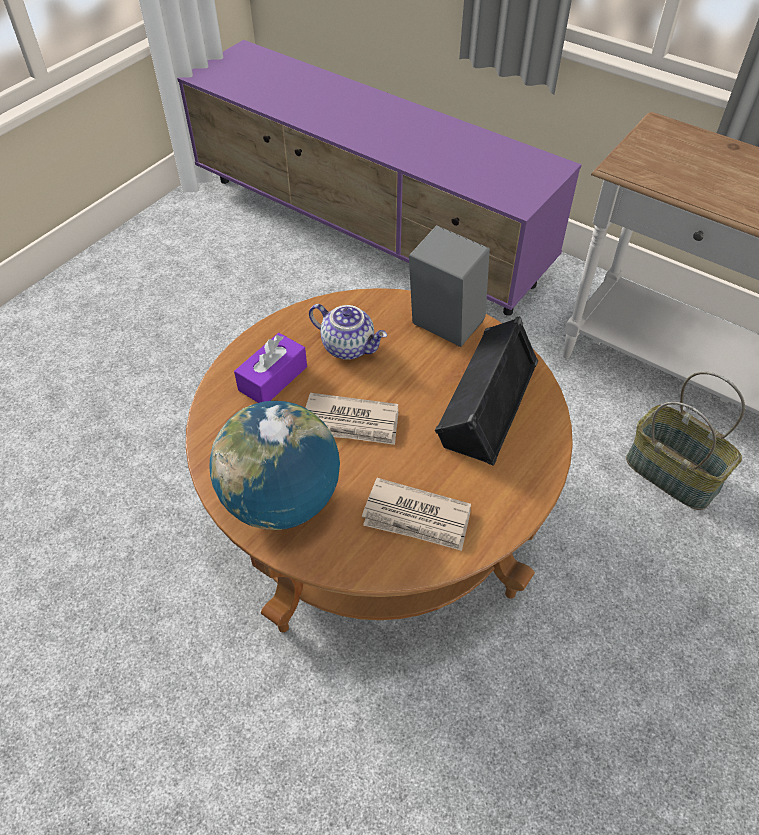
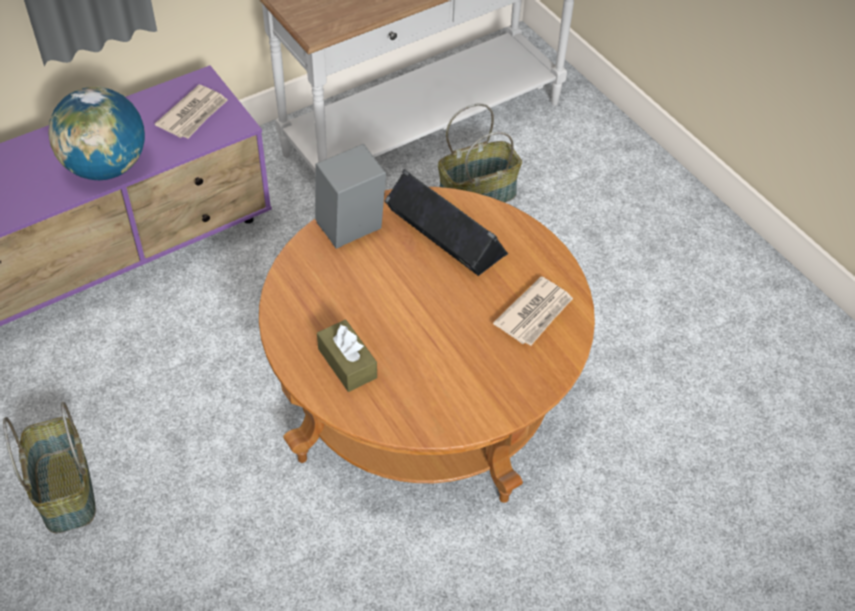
camera: 70 degrees left, 0 degrees up
(182, 311) = (64, 489): none -> basket
(273, 378) = (347, 363): purple tissue box -> brown tissue box
(281, 500) = (483, 392): globe -> globe (106, 167)
(349, 346) = (338, 299): teapot -> none
(351, 423) = (425, 324): newspaper -> newspaper (194, 114)

